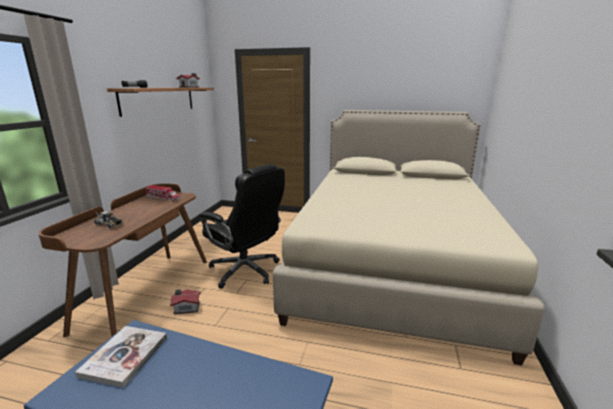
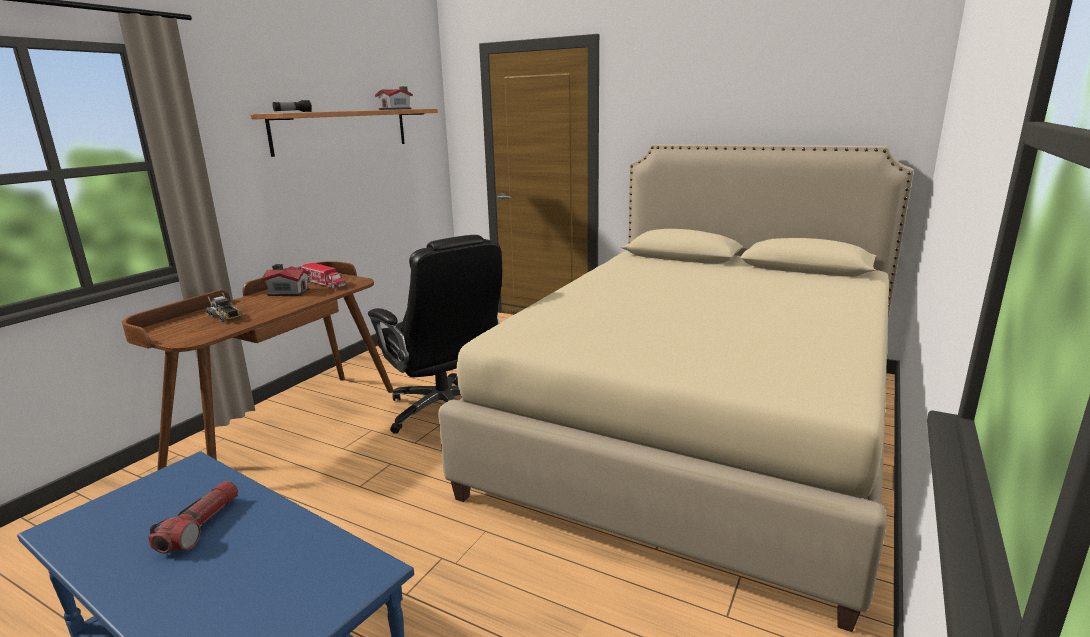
camera: 15 degrees right, 0 degrees up
(125, 356) = (160, 496): book -> none
(171, 373) = (200, 526): none -> flashlight
(186, 308) = (332, 455): toy house -> toy house (288, 292)

